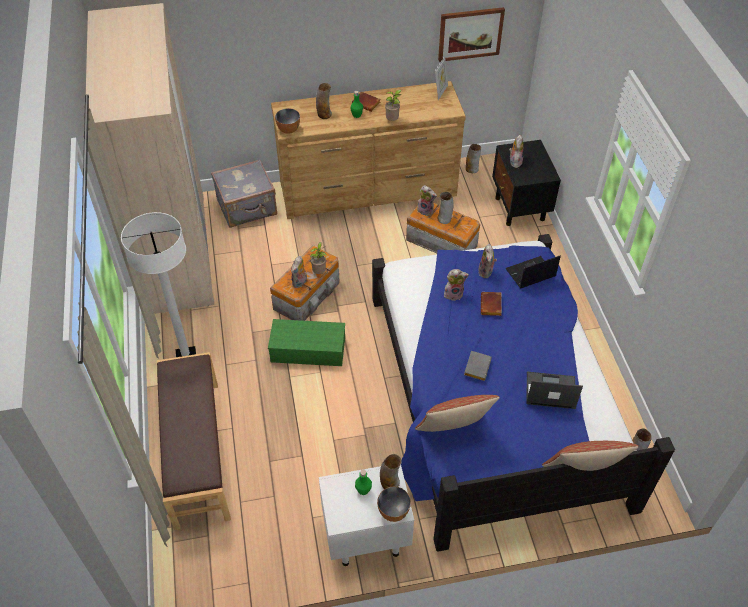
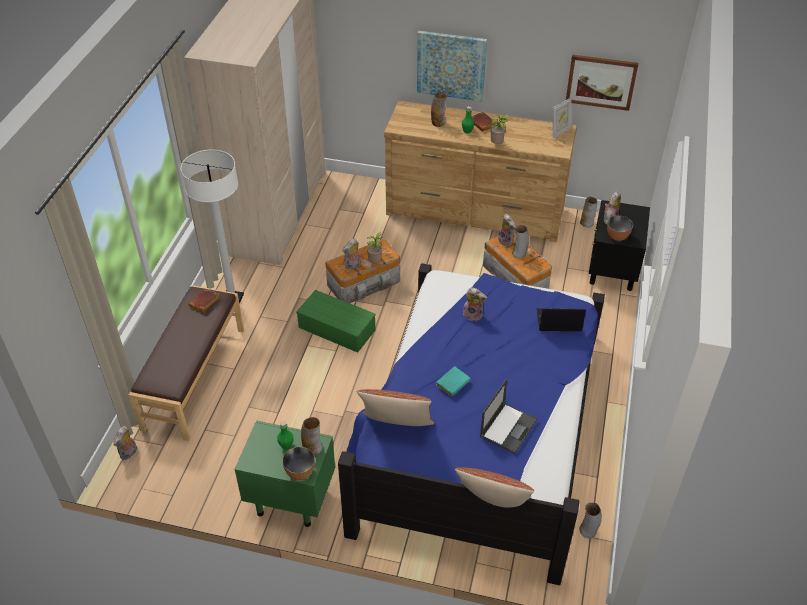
camera: 25 degrees right, 5 degrees down
(247, 208) = (357, 195): grey suitcase -> none
(288, 130) = (398, 126): bowl -> bowl (617, 237)
(322, 54) = (451, 65): none -> picture
(365, 536) = (290, 499): white nightstand -> green nightstand
(476, 366) = (452, 382): grey book -> turquoise book
(486, 272) = (517, 306): plush toy -> plush toy (129, 453)
(491, 306) = (501, 337): brown book -> brown book (204, 303)
(549, 390) = (508, 427): laptop -> laptop turned 90 degrees clockwise

